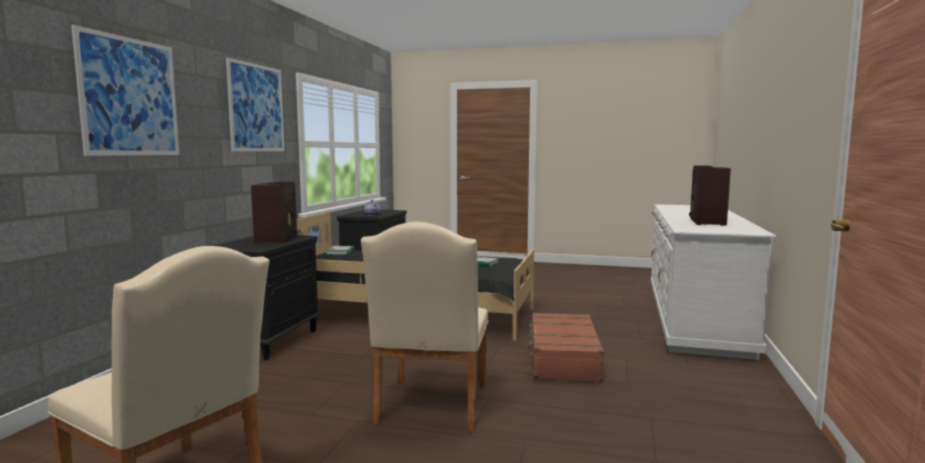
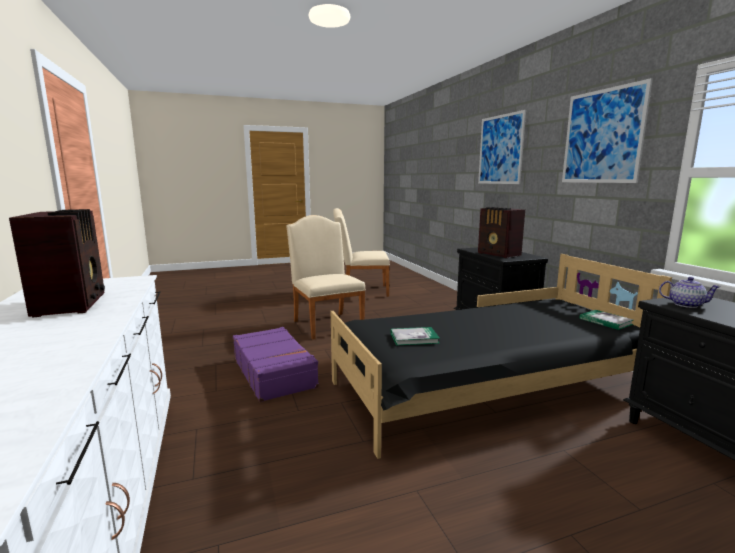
camera: 145 degrees right, 5 degrees up
(562, 359) = (274, 372): brown suitcase -> purple suitcase

